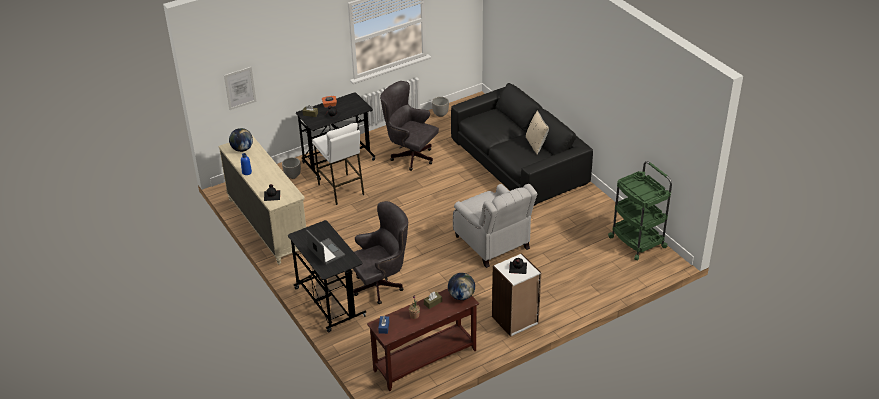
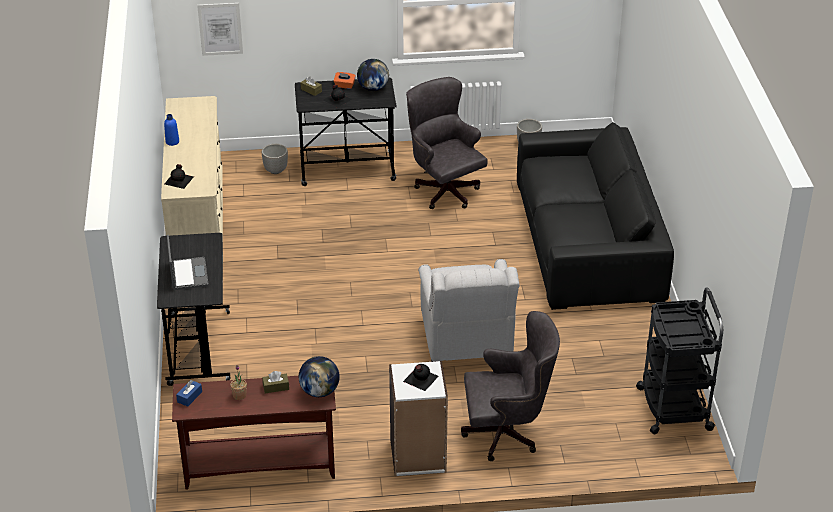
camera: 25 degrees right, 0 degrees up
(242, 149) = (190, 111): globe -> globe (373, 88)
(341, 190) = (322, 207): white stool -> none
(380, 286) = (277, 348): grey office chair -> grey office chair (506, 434)
(536, 145) = (602, 221): beige pillow -> none
(636, 242) = (673, 408): green cart -> black cart

